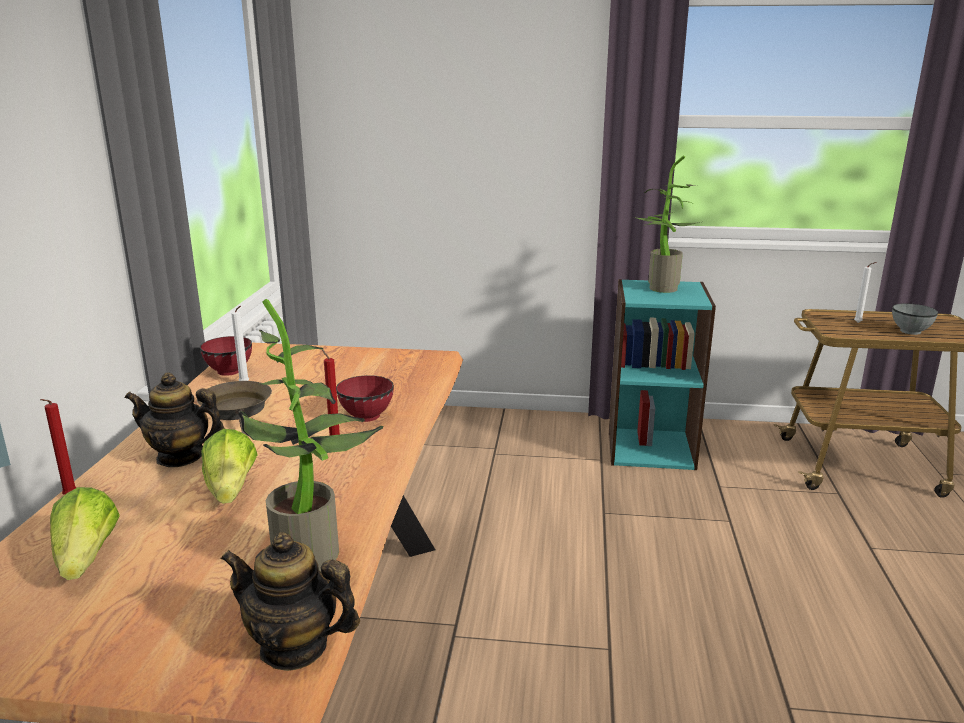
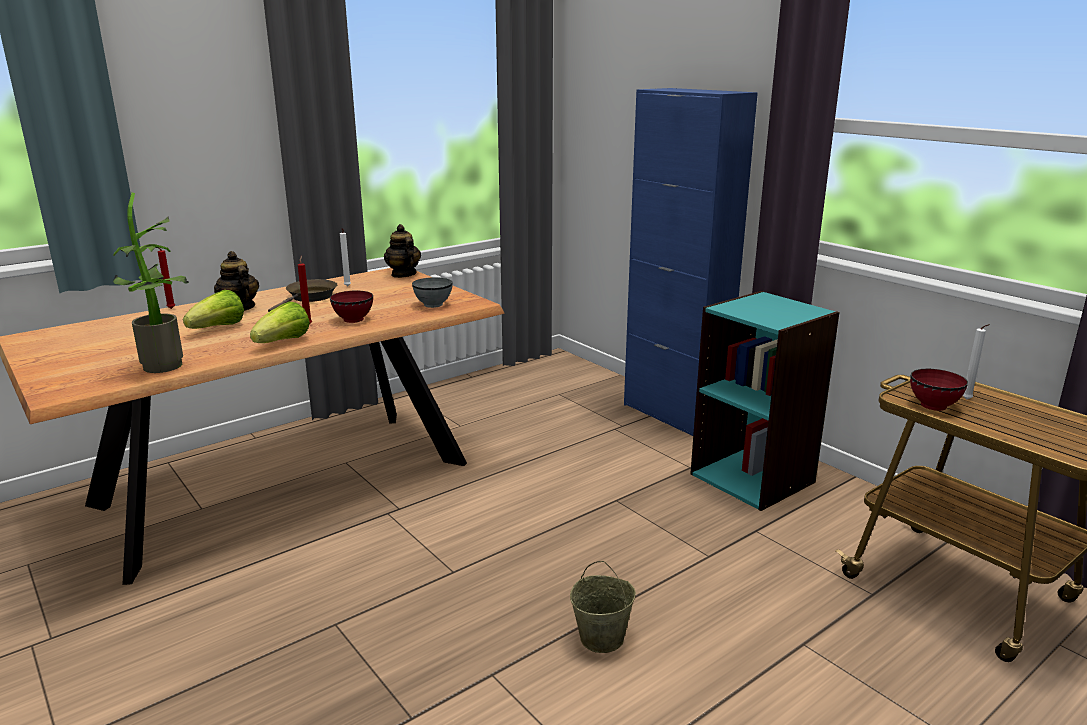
camera: 45 degrees right, 0 degrees up
(87, 559) = (120, 332): lettuce -> lettuce (283, 342)
(228, 371) = (357, 278): red bowl -> red bowl (933, 405)
(294, 647) = (88, 388): teapot -> teapot (403, 274)
(515, 422) = (673, 415): none -> blue cabinet
(659, 289) = (771, 306): potted plant -> none
(788, 624) = (602, 638): none -> beige bucket
(911, 331) = (1011, 426): grey bowl -> grey bowl (433, 305)

